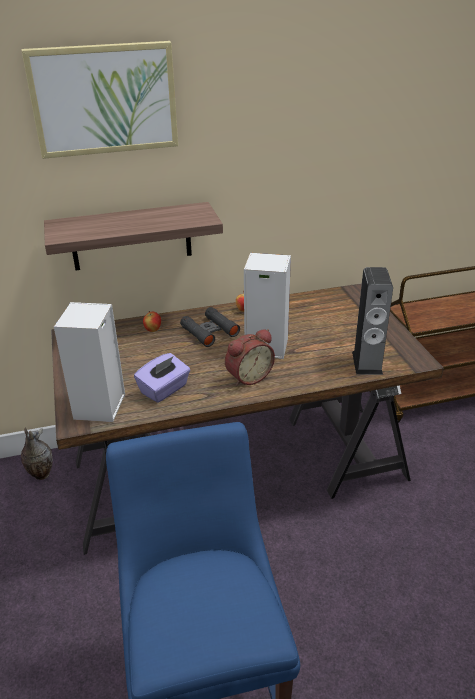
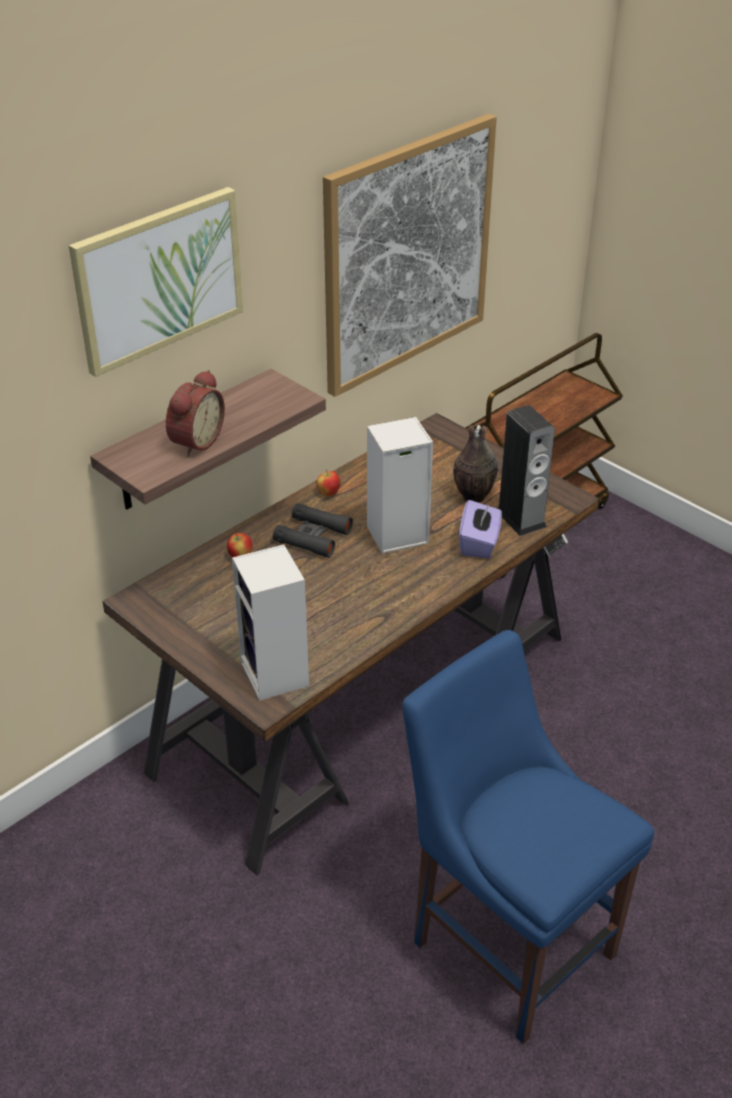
camera: 30 degrees left, 5 degrees up
(40, 474) = (110, 809): vase -> vase (472, 497)
(164, 390) = (330, 627): purple tissue box -> purple tissue box (479, 543)
(248, 376) = (409, 578): alarm clock -> alarm clock (194, 441)
(344, 146) = (407, 254): none -> picture

